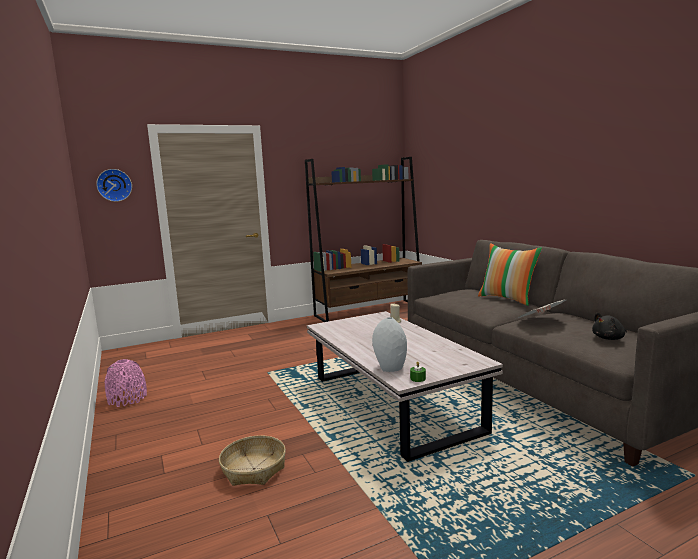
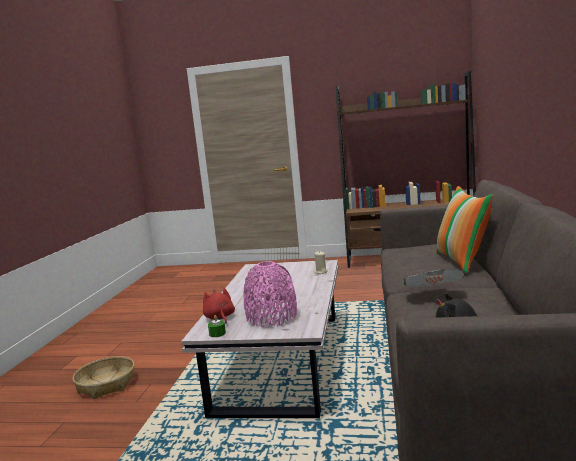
camera: 35 degrees right, 0 degrees up
(114, 185) = (162, 125): wall clock -> none
(127, 399) = (118, 307): pink vase -> pink vase (271, 317)
(390, 368) = (219, 318): grey vase -> red plush toy

